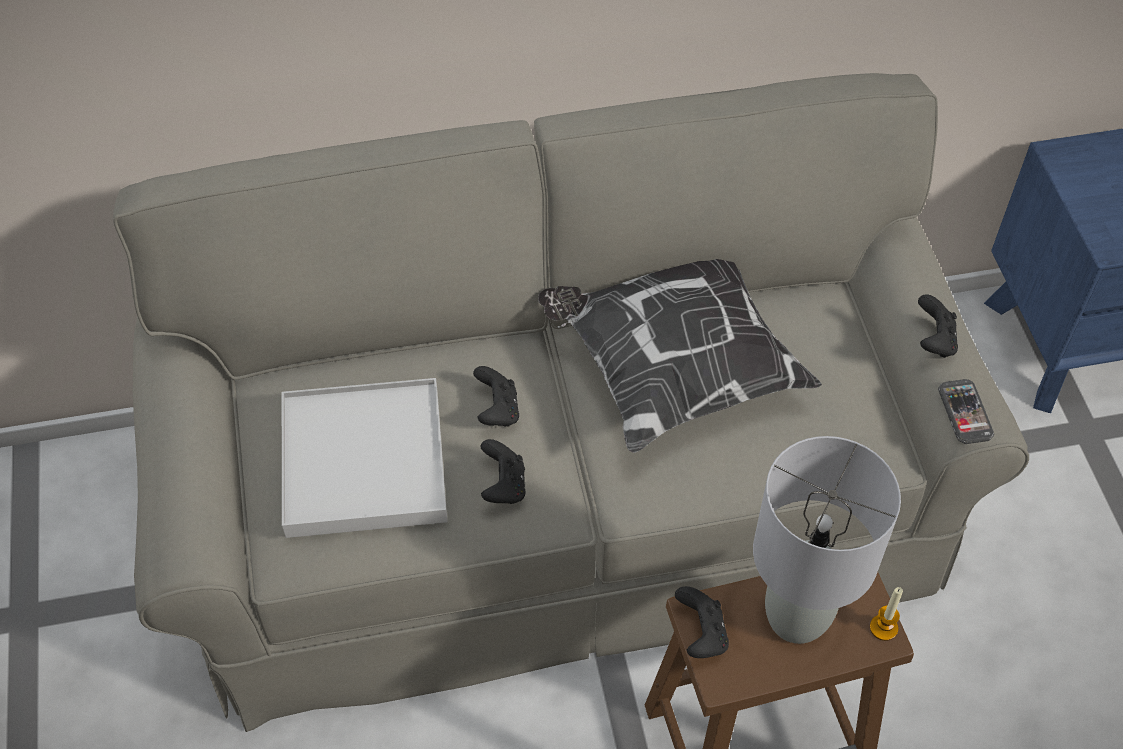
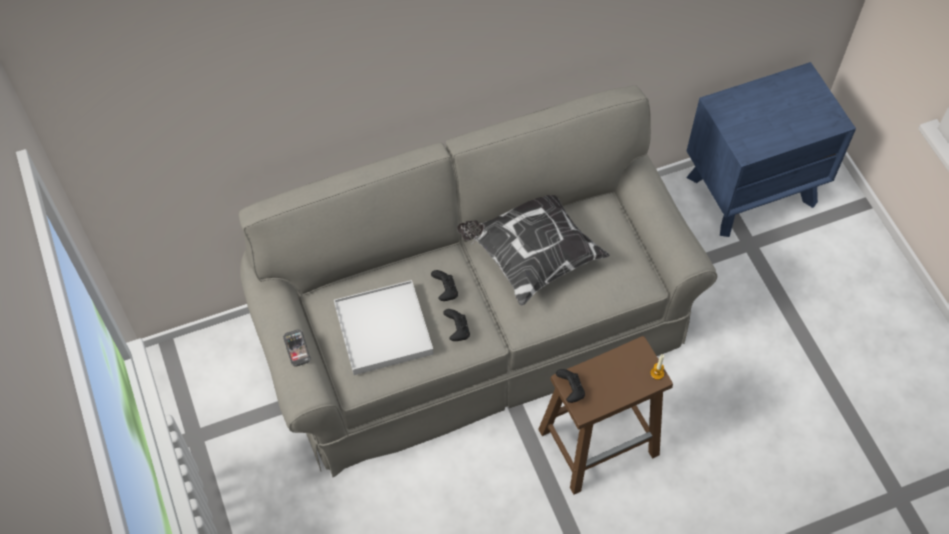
camera: 10 degrees left, 5 degrees up
(798, 617) = (615, 375): grey table lamp -> none
(934, 341) = (662, 221): black game controller -> none
(965, 413) = (682, 258): phone -> phone (297, 348)

